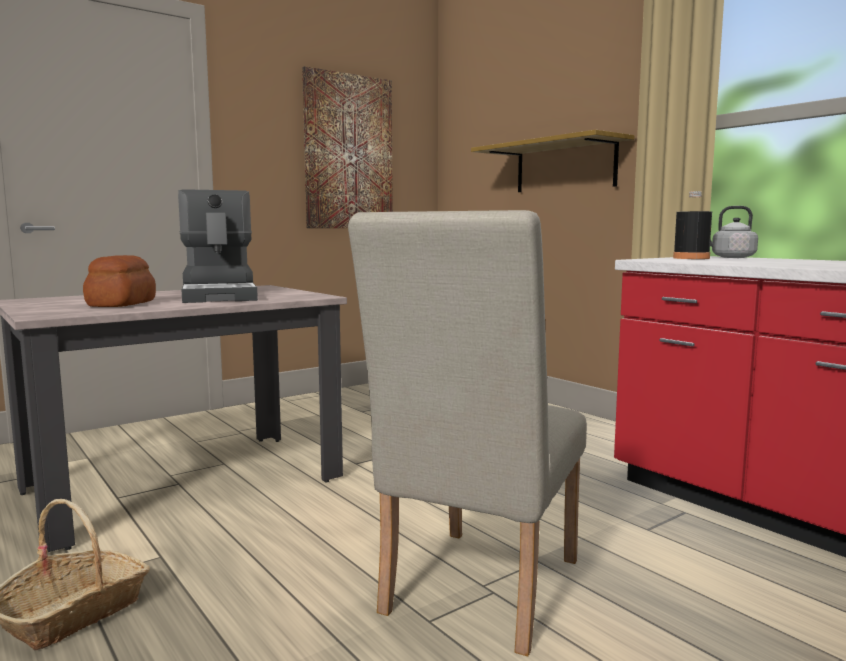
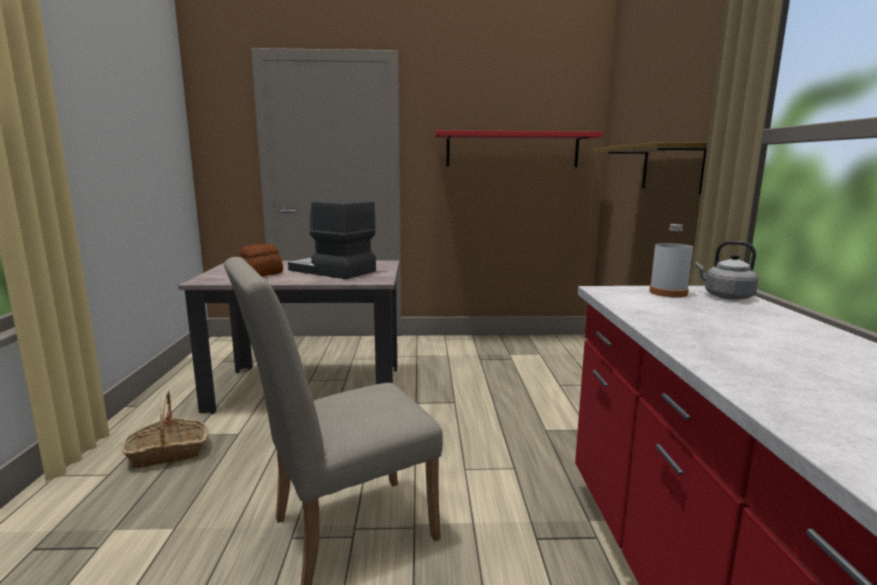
camera: 35 degrees right, 5 degrees up
(221, 295) = (332, 271): coffee machine -> coffee machine turned 105 degrees clockwise
(348, 152) = (512, 150): picture -> red shelf
(691, 258) = (668, 292): black bottle -> white bottle

